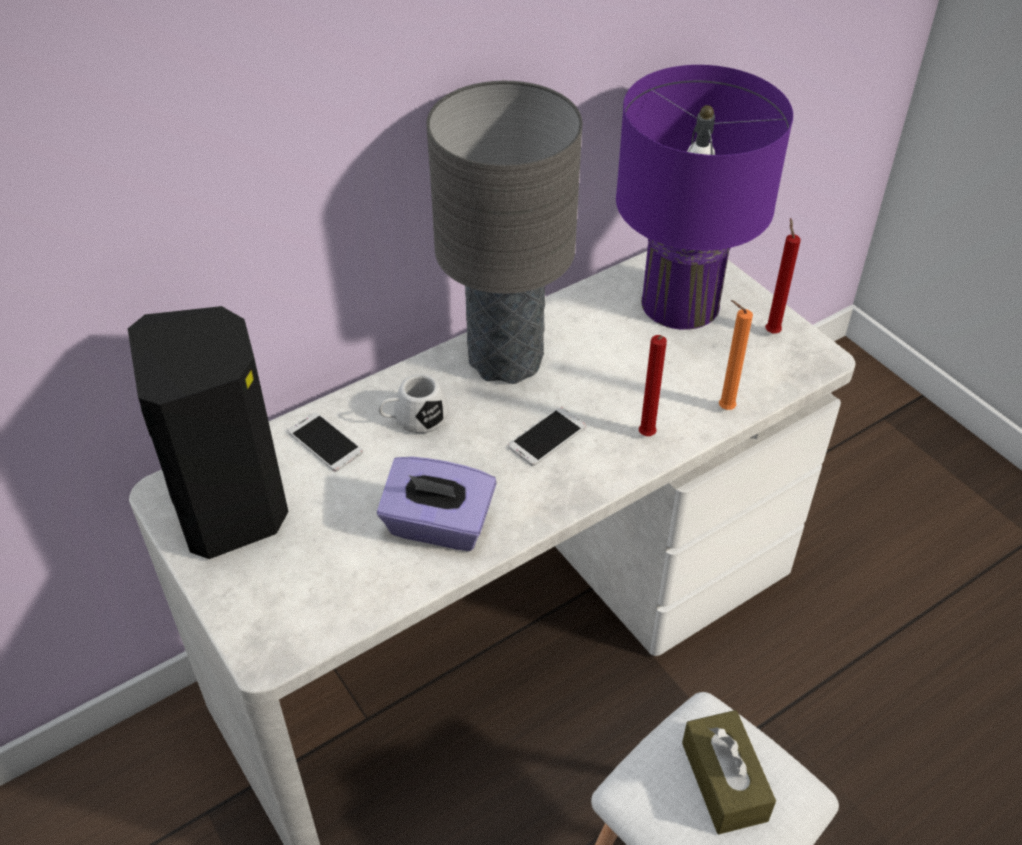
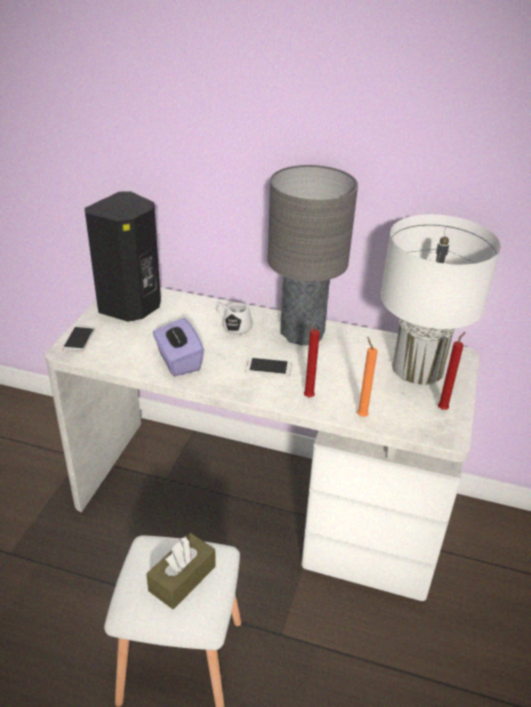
camera: 50 degrees right, 10 degrees down
(325, 442) = (192, 310): phone -> phone (79, 339)
(680, 303) = (418, 368): purple table lamp -> white table lamp

